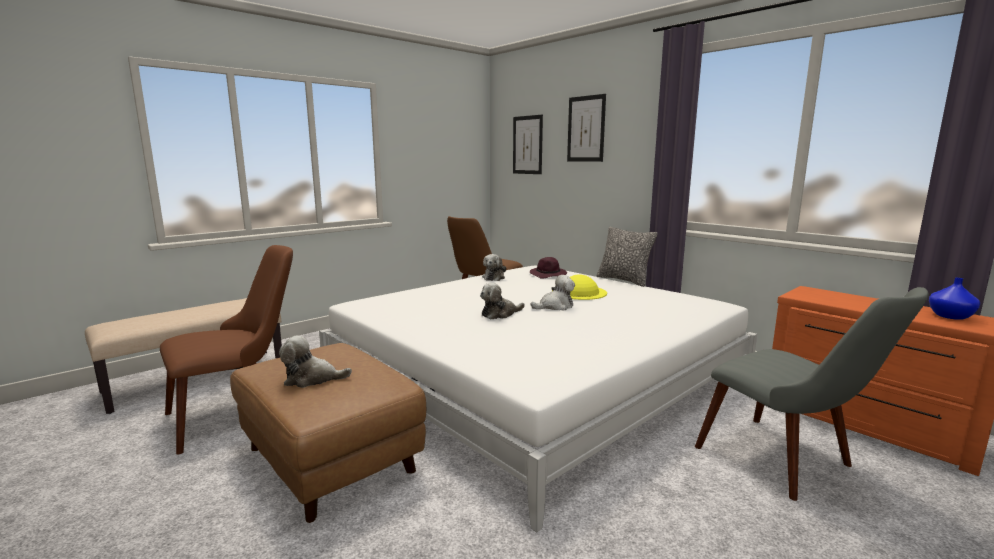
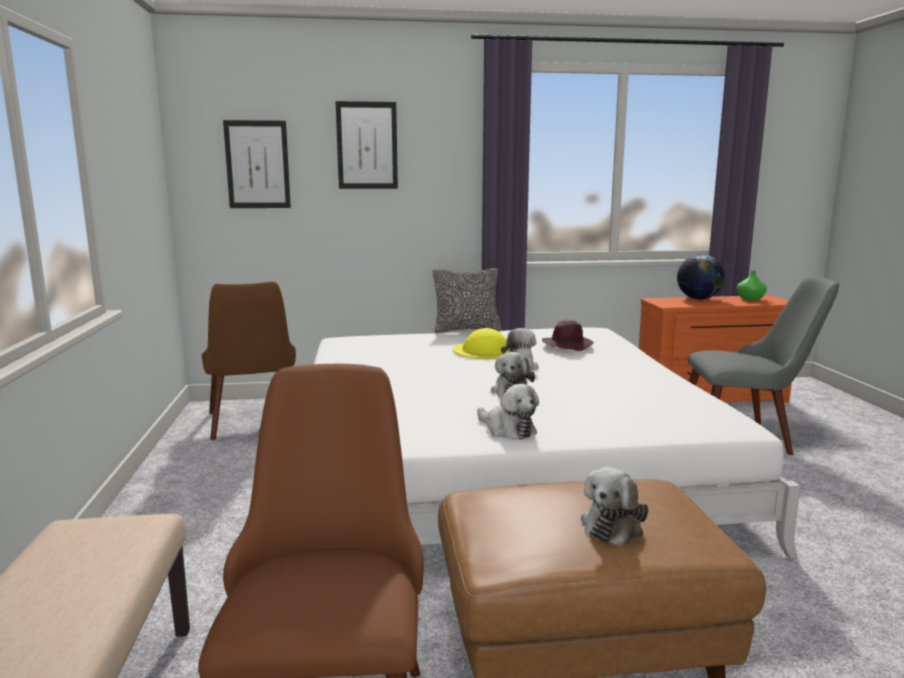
camera: 55 degrees left, 0 degrees up
(494, 277) = (348, 362): plush toy -> plush toy (507, 430)
(548, 275) = (389, 343): purple hat -> purple hat (568, 345)
(867, 300) = (698, 299): none -> globe
(949, 316) = (750, 299): blue vase -> green vase

